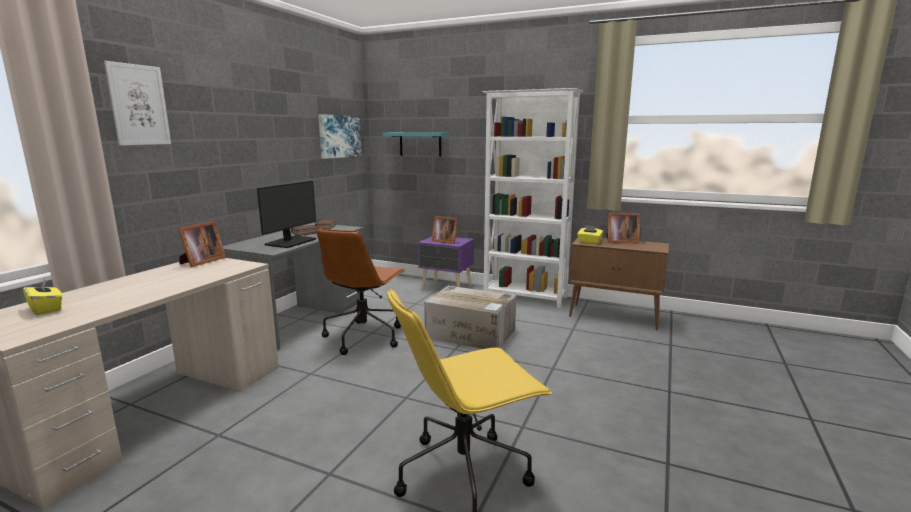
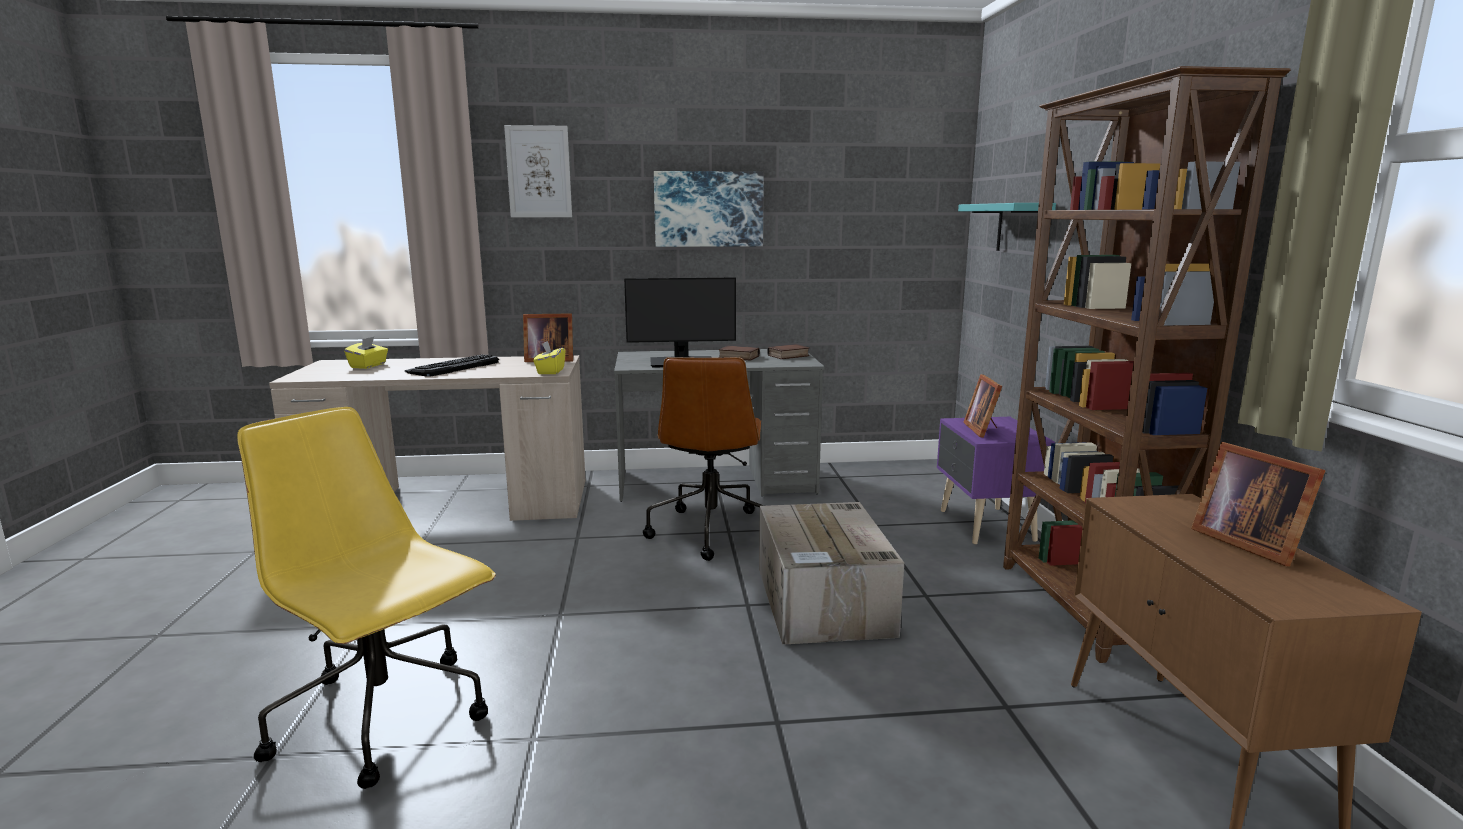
camera: 60 degrees right, 0 degrees up
(147, 285) = (453, 367): none -> keyboard
(339, 136) = (891, 212): picture -> picture (708, 209)
(364, 336) = (711, 531): brown office chair -> brown office chair turned 75 degrees counterclockwise
(525, 297) = (1082, 608): white bookcase -> brown bookcase
(589, 242) = (1146, 511): yellow tissue box -> yellow tissue box (550, 371)

